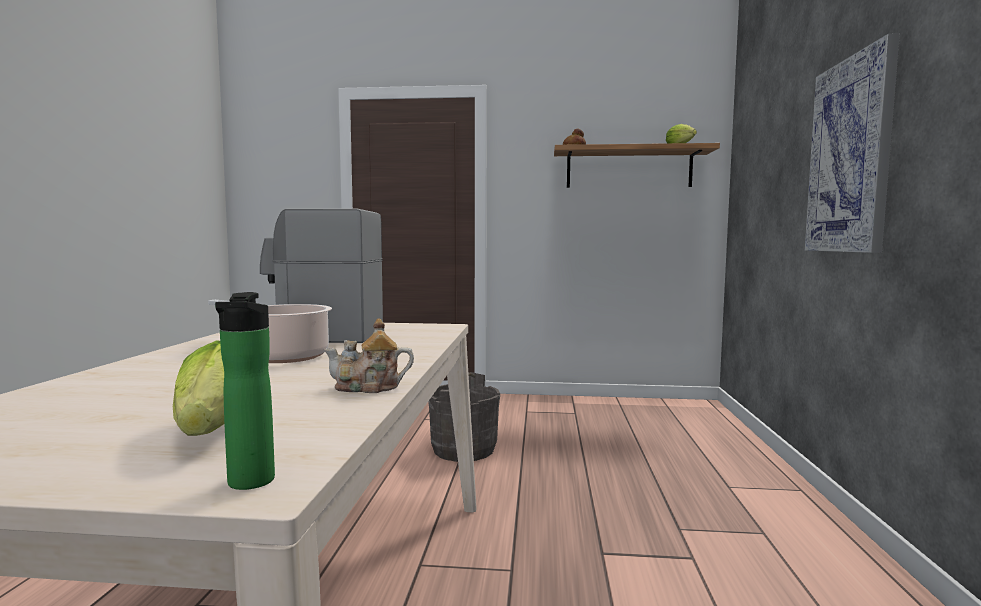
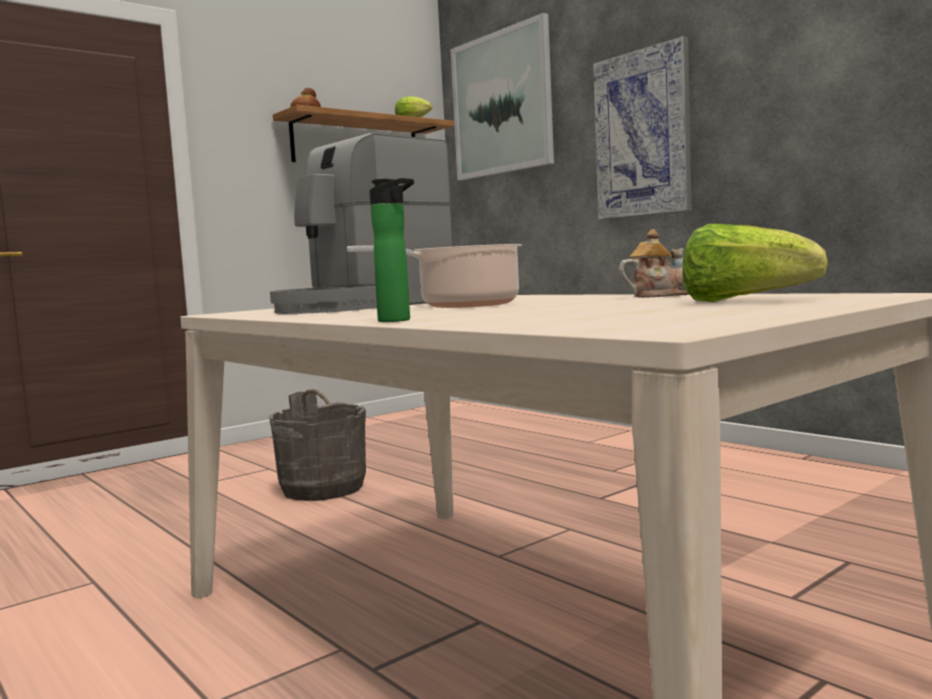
camera: 45 degrees left, 0 degrees up
(249, 484) = (888, 295): bottle -> bottle (398, 320)
(369, 387) = (661, 295): teapot -> teapot turned 135 degrees counterclockwise
(761, 123) = (501, 103): none -> picture

